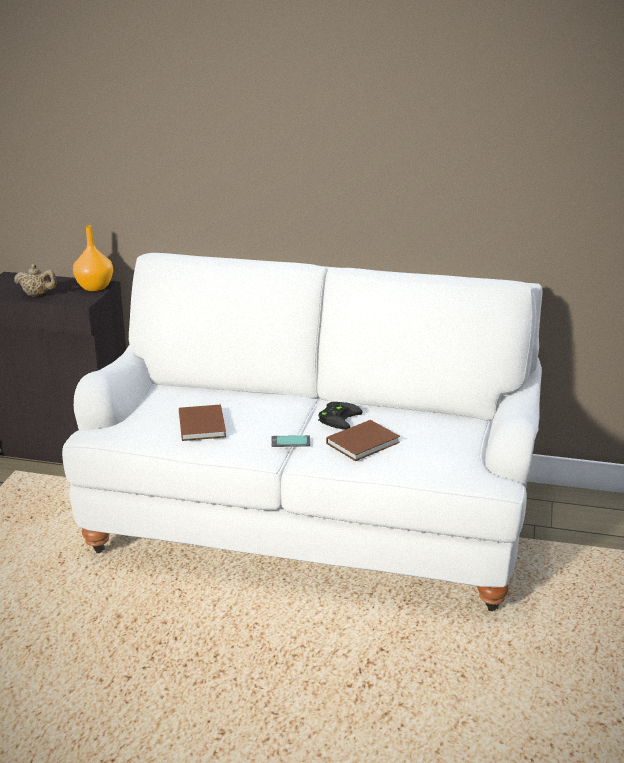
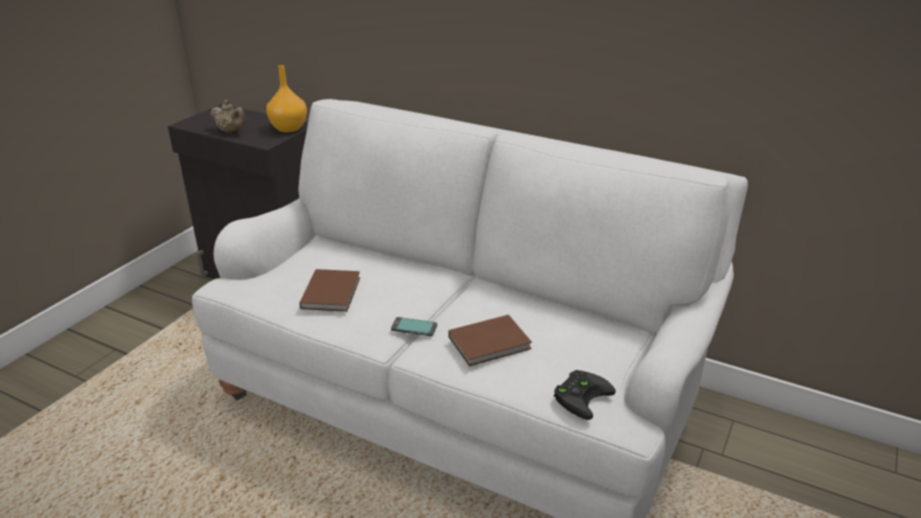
camera: 15 degrees right, 5 degrees up
(338, 417) = (479, 304): black game controller -> black game controller (581, 395)

